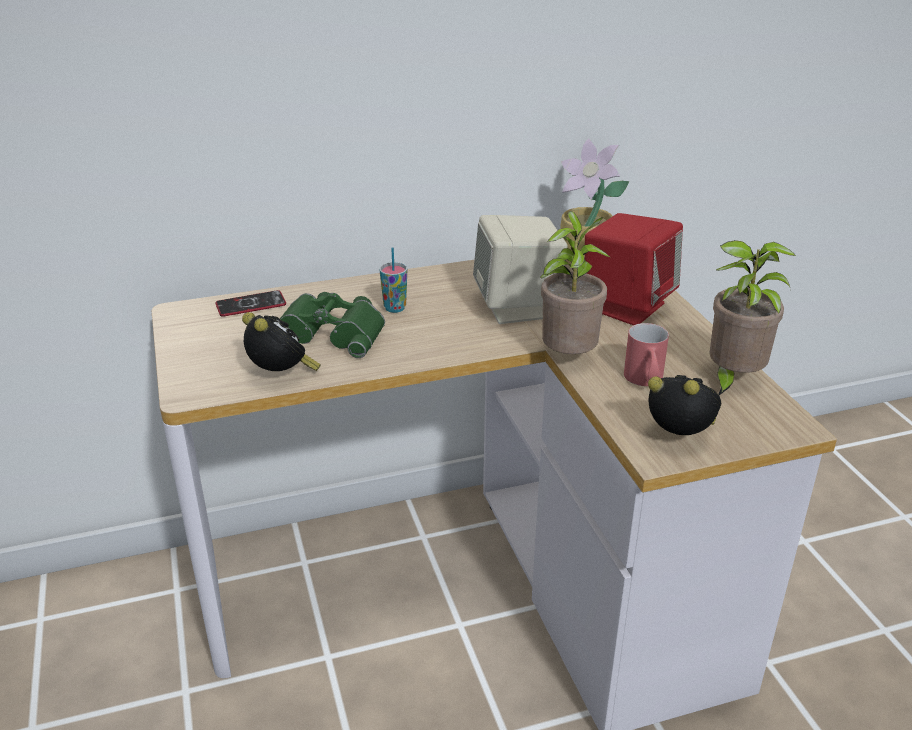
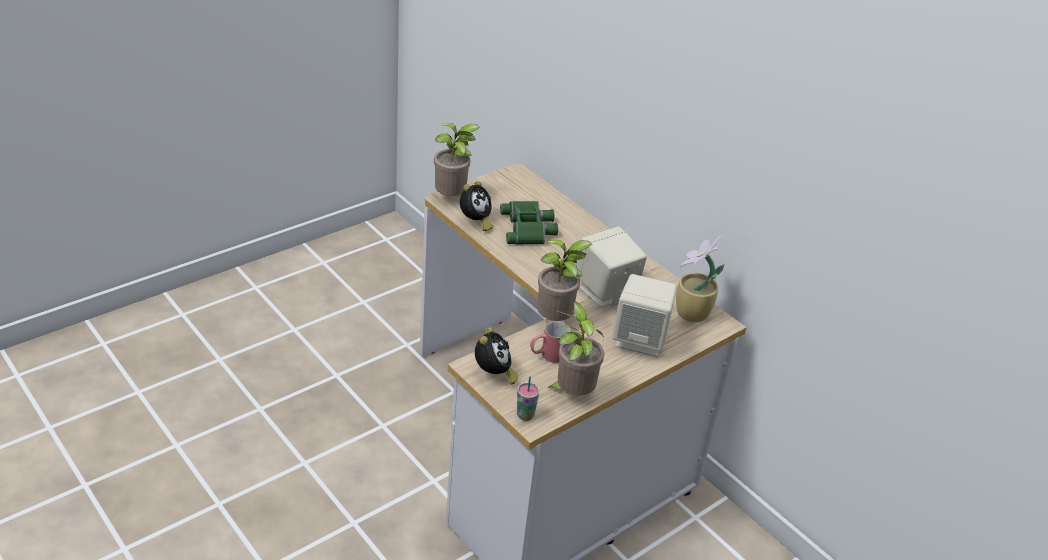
camera: 65 degrees right, 5 degrees up
(197, 384) = (452, 199): none -> potted plant
(251, 305) = (540, 193): phone -> none
(394, 308) = (571, 244): cup -> cup (525, 415)
(627, 306) = (640, 340): red speaker -> beige speaker

